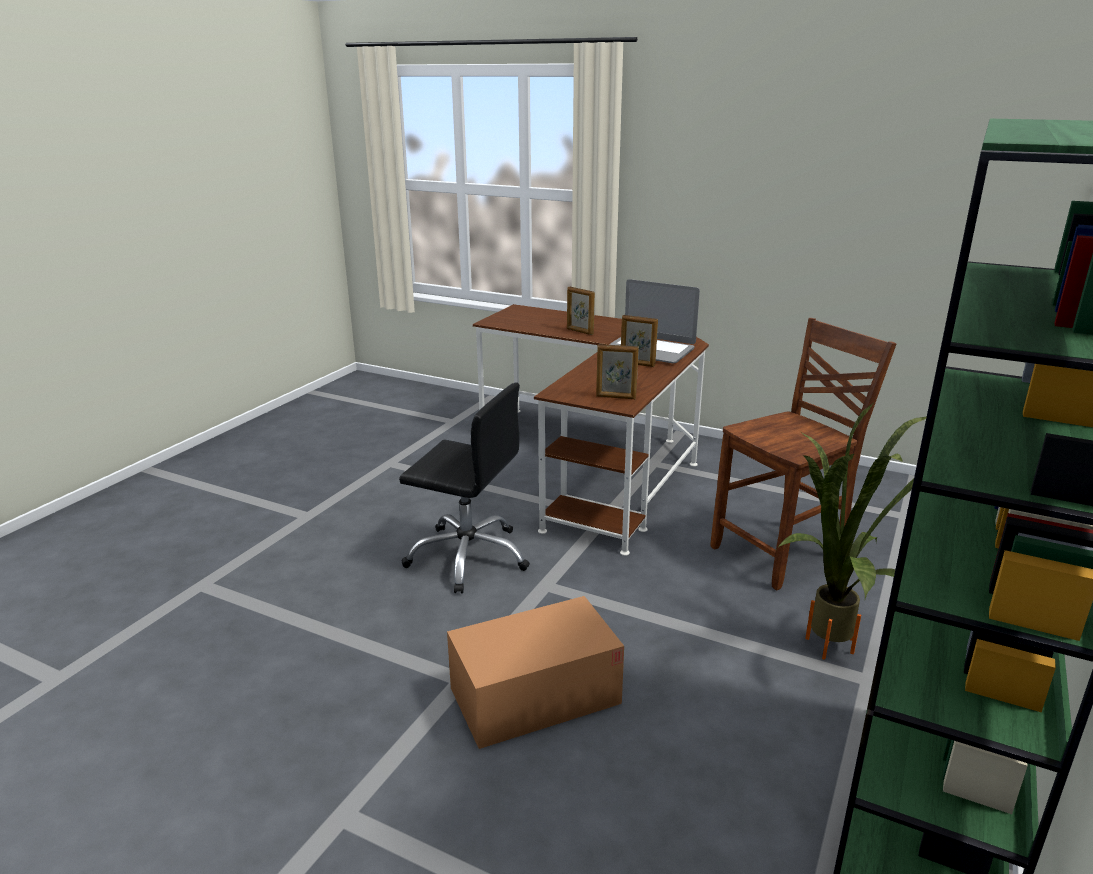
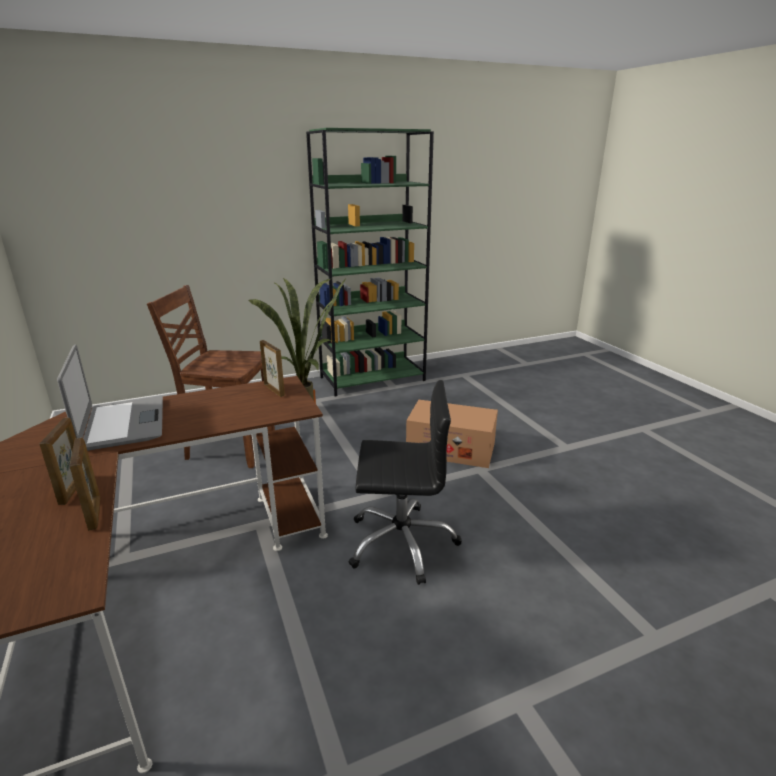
camera: 140 degrees left, 0 degrees up
(468, 556) = (401, 542): black office chair -> black office chair turned 120 degrees clockwise
(637, 364) = (177, 412): picture frame -> picture frame (94, 513)

